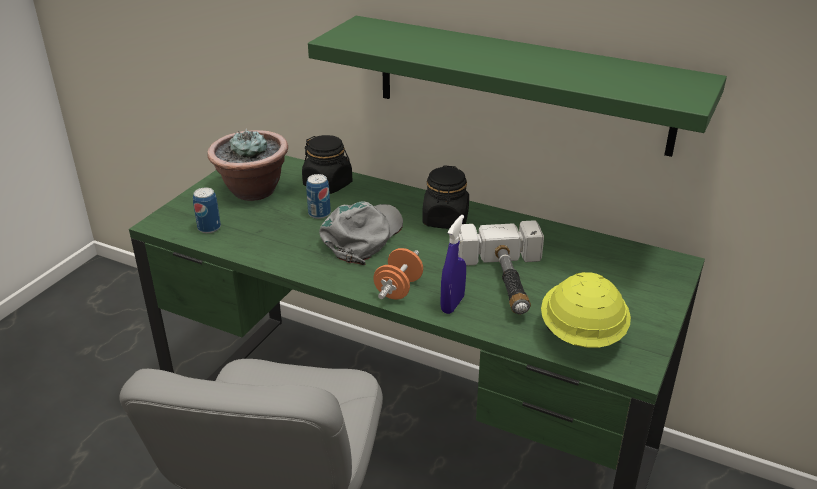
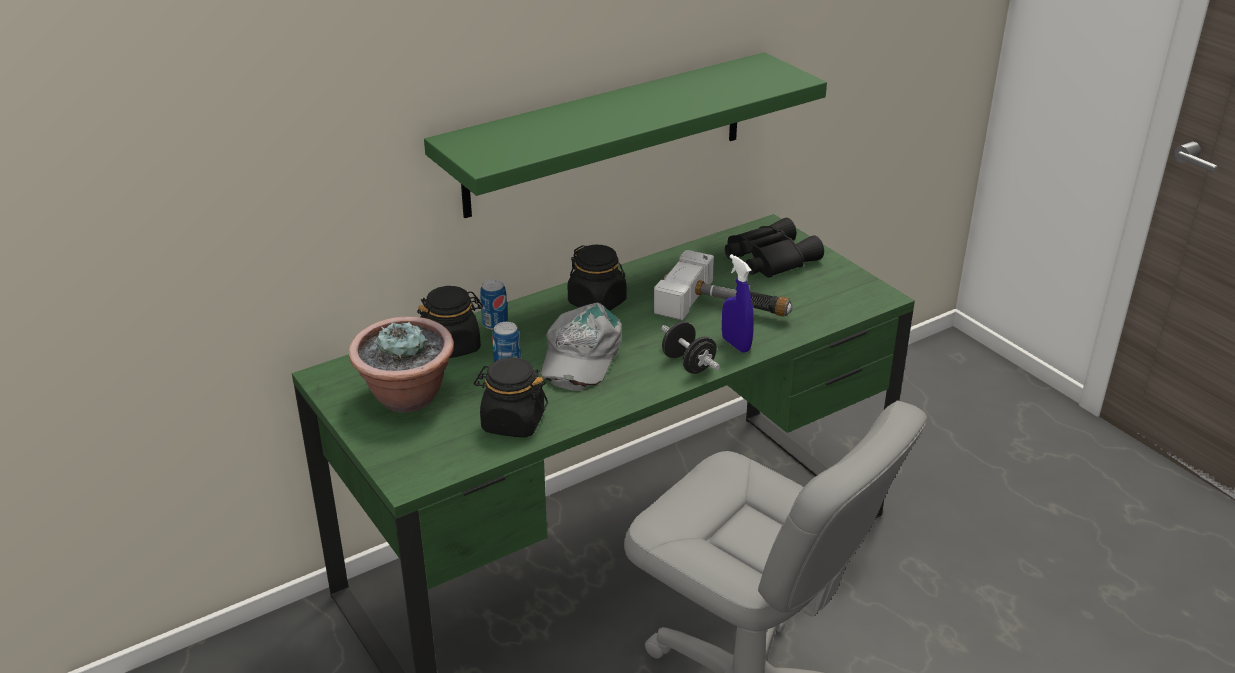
camera: 60 degrees left, 0 degrees up
(209, 228) = (459, 447): can -> can (495, 324)
(253, 238) = (512, 422): none -> black jar
(363, 236) = (579, 355): grey cap -> grey cap turned 135 degrees counterclockwise
(398, 289) = (688, 364): orange dumbbell -> black dumbbell
(581, 334) = (825, 302): yellow hard hat -> none
(618, 279) = (768, 258): none -> black binoculars

